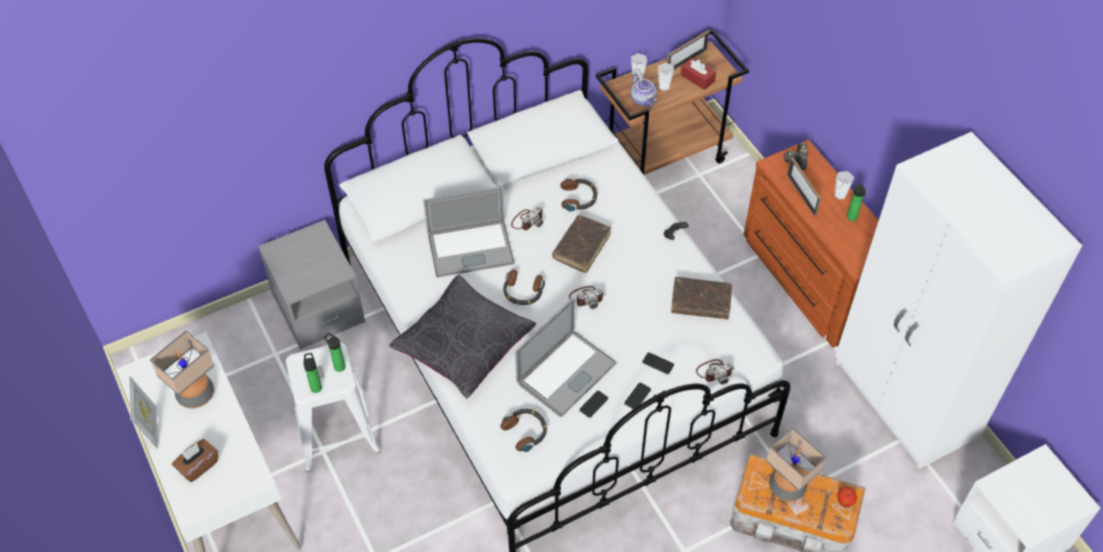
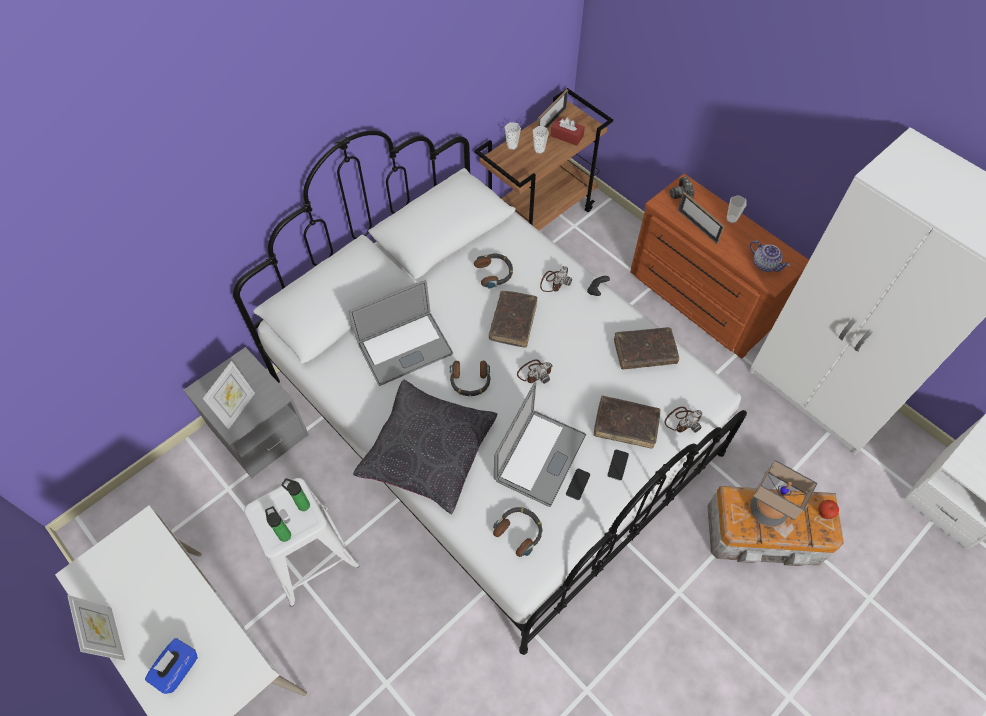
camera: 15 degrees left, 5 degrees up
(196, 393) = (154, 581): table lamp -> none
(198, 466) = (177, 668): brown tissue box -> blue tissue box
(303, 274) = (237, 409): none -> picture frame
(527, 220) = (452, 306): camera -> camera (554, 281)
(644, 99) = (524, 165): teapot -> teapot (765, 264)
(658, 363) = (626, 425): phone -> brown book
(852, 218) = (750, 238): bottle -> none

